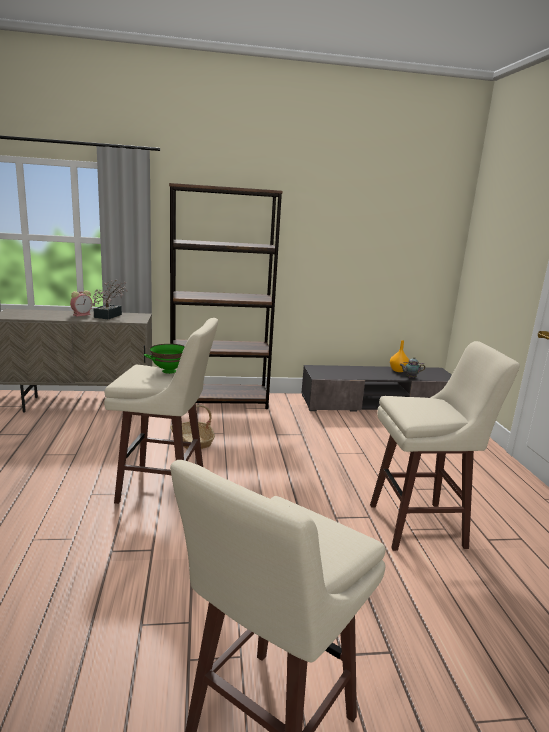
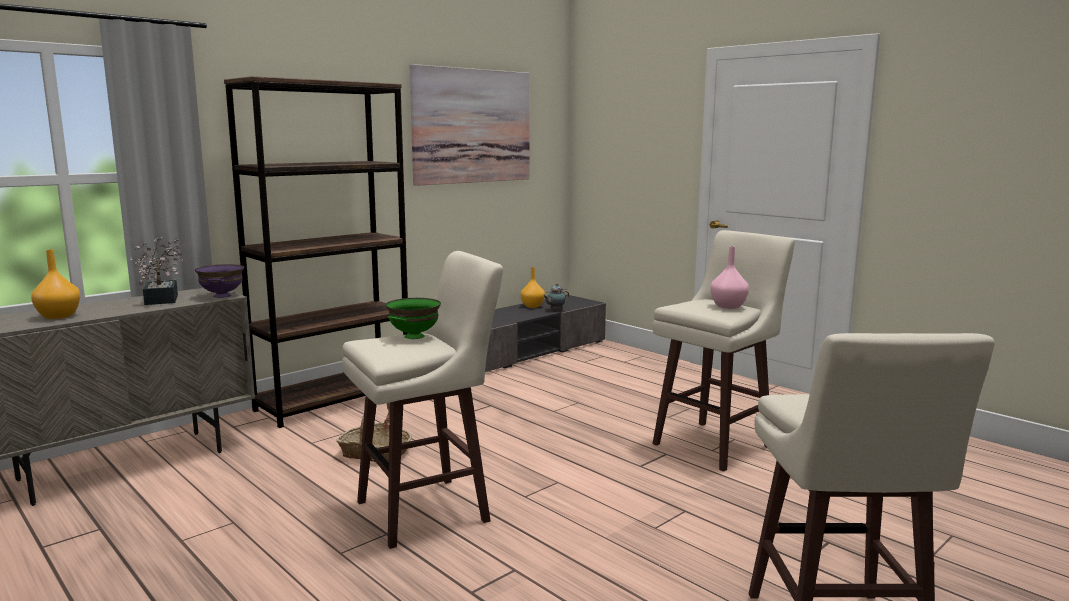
camera: 35 degrees left, 5 degrees down
(49, 315) = (58, 316): none -> orange vase
(82, 314) = (113, 305): alarm clock -> none
(137, 320) = (221, 296): none -> purple bowl
(366, 224) = (472, 126): none -> picture
(437, 411) = (727, 306): none -> pink vase

